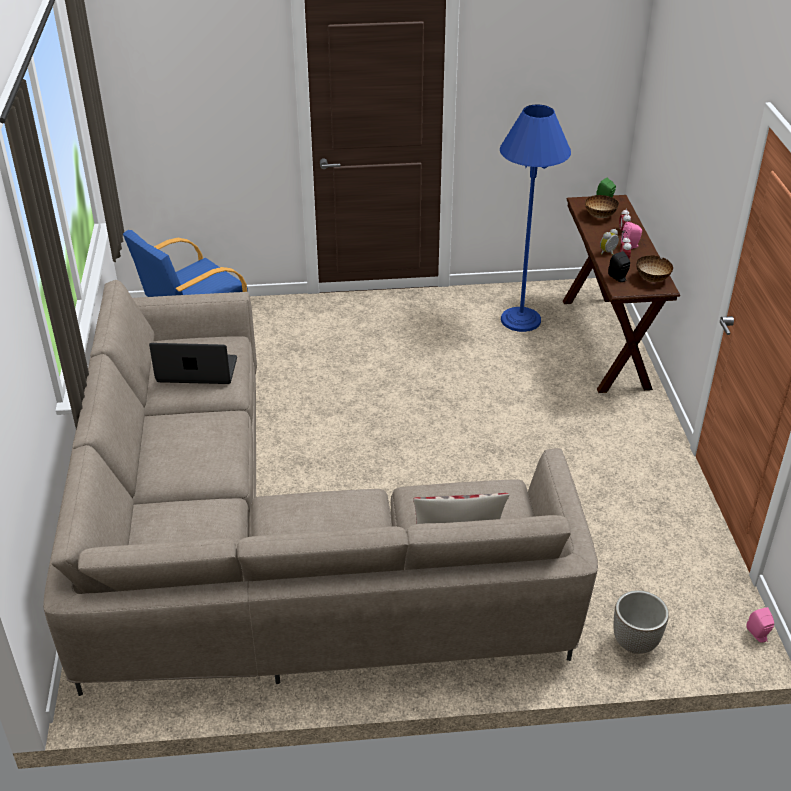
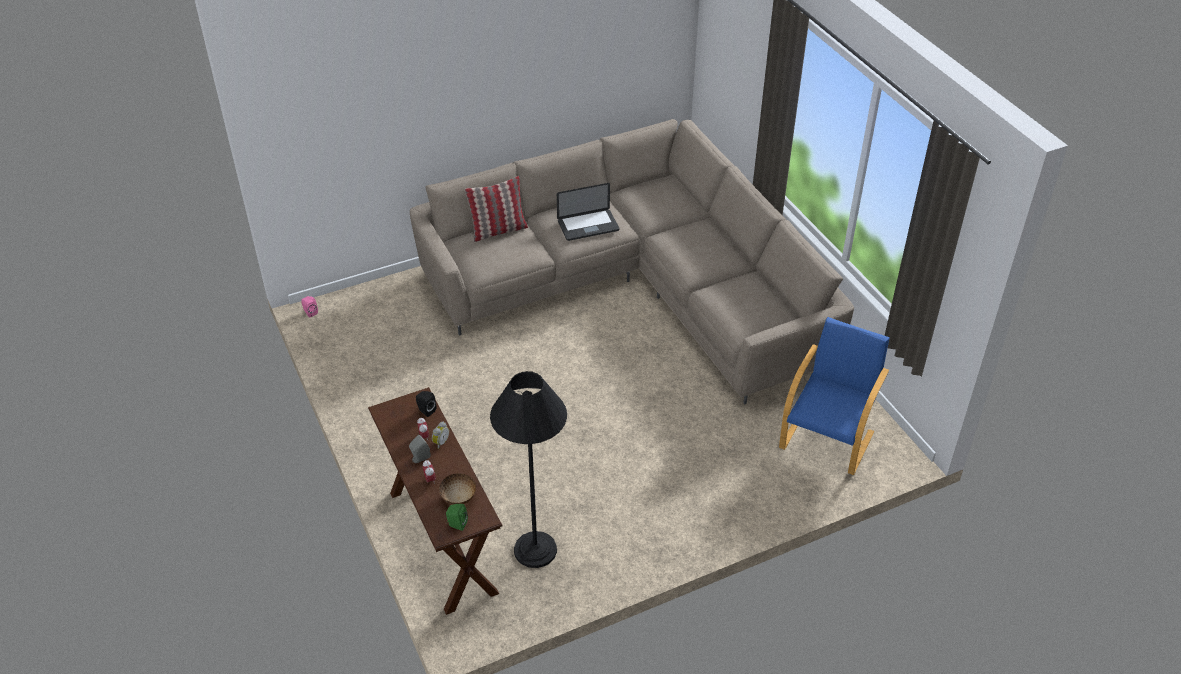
camera: 160 degrees right, 5 degrees up
(197, 371) = (742, 298): laptop -> laptop (588, 226)
(521, 320) = (535, 550): blue floor lamp -> black floor lamp
(631, 246) = (419, 458): pink speaker -> grey speaker
(634, 643) = (387, 290): planter -> none
(652, 279) = (394, 417): bowl -> none

